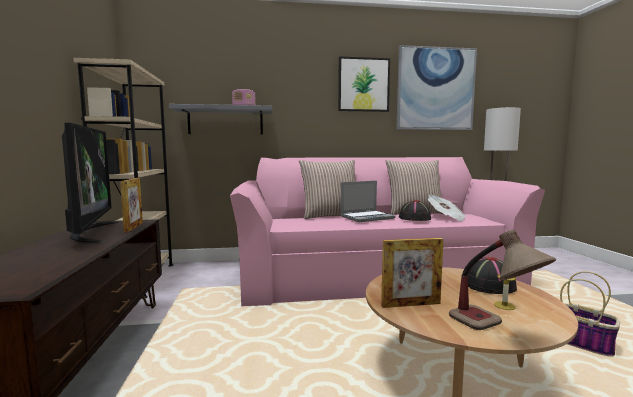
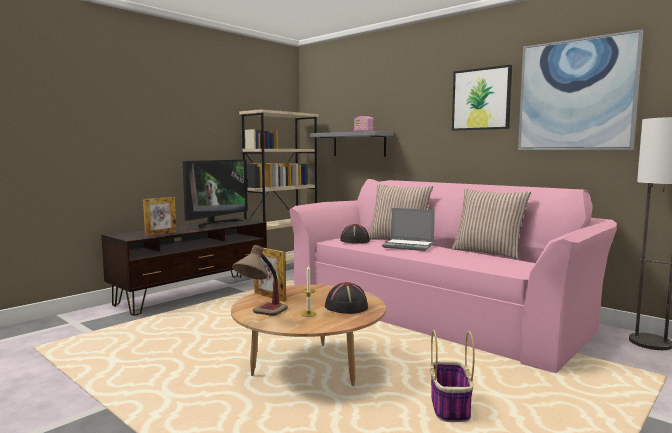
camera: 50 degrees right, 0 degrees up
(133, 227) = (239, 224): picture frame -> picture frame (161, 234)
(414, 218) = (444, 254): black hat -> black hat (354, 241)
(446, 218) = (487, 261): newspaper -> none

